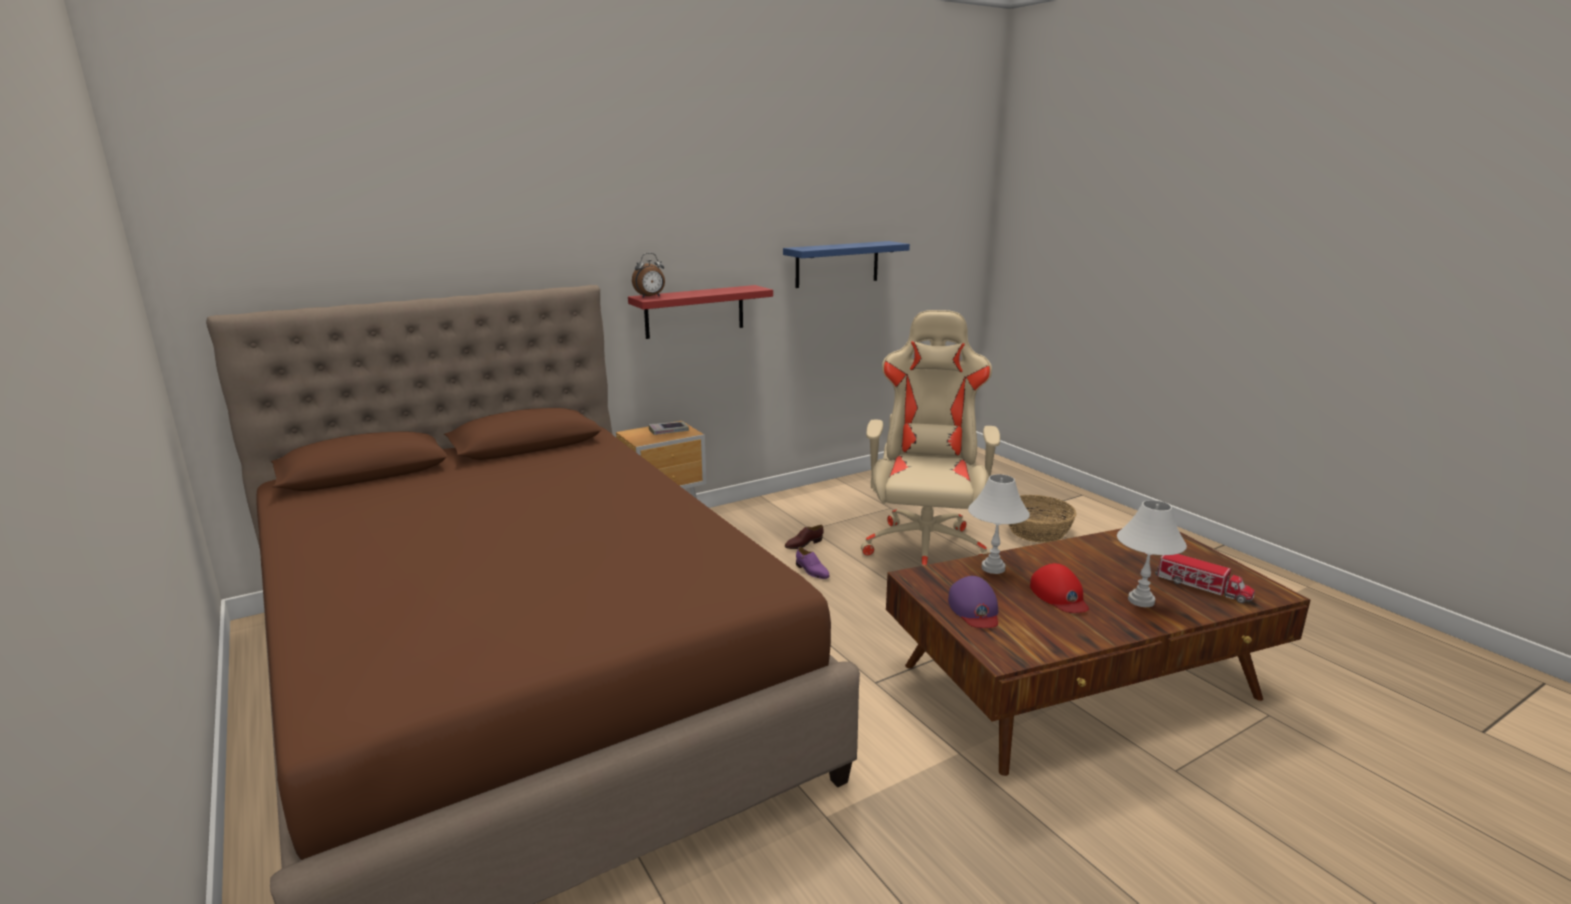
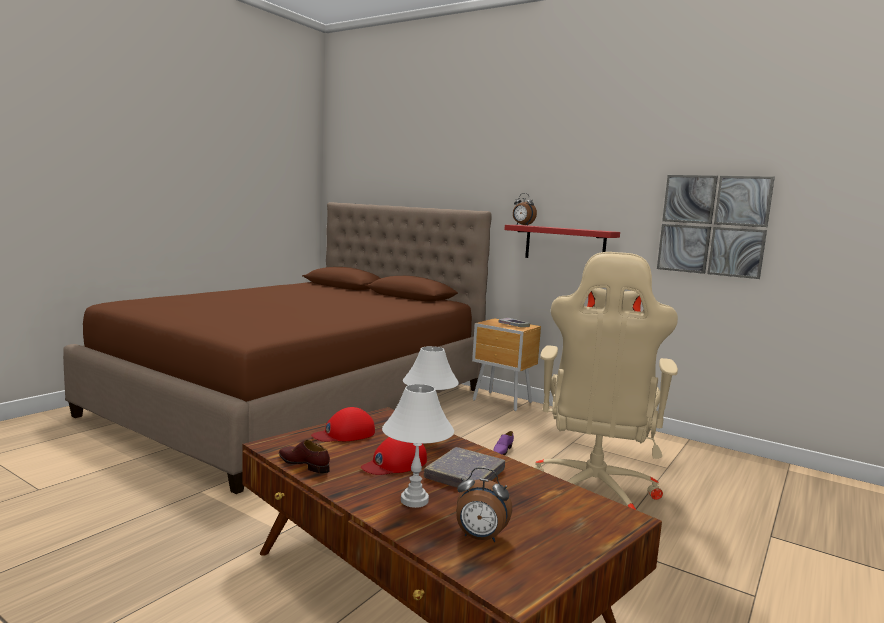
camera: 65 degrees right, 10 degrees down
(803, 544) = (543, 442): brown shoe -> brown shoe (304, 464)
(837, 264) = (712, 225): blue shelf -> picture
(924, 554) = (593, 491): beige office chair -> beige office chair turned 120 degrees clockwise
(974, 609) = (344, 434): purple cap -> red cap
(1037, 531) = (746, 551): basket -> none
(1085, 569) = (465, 475): none -> grey book
(1202, 587) = (480, 538): toy truck -> alarm clock

